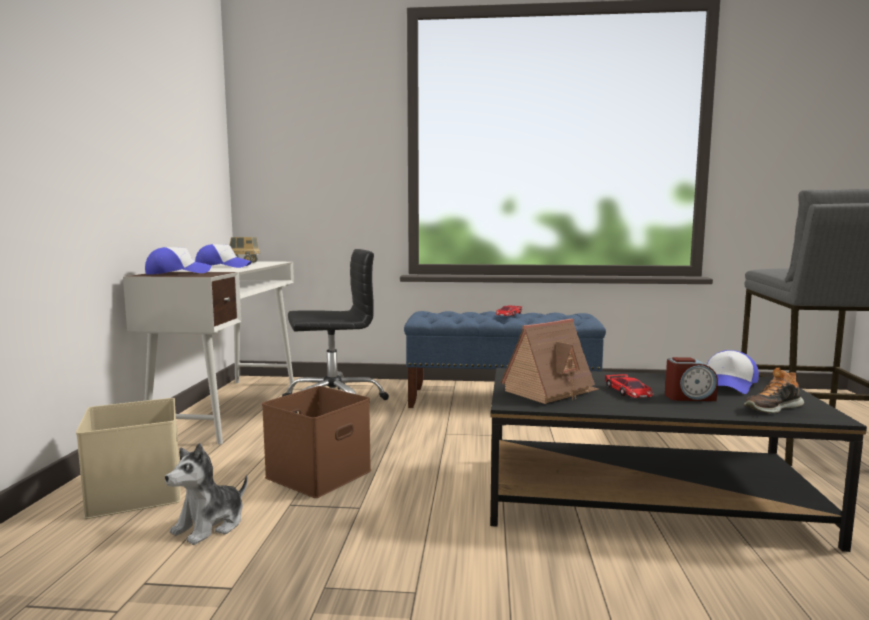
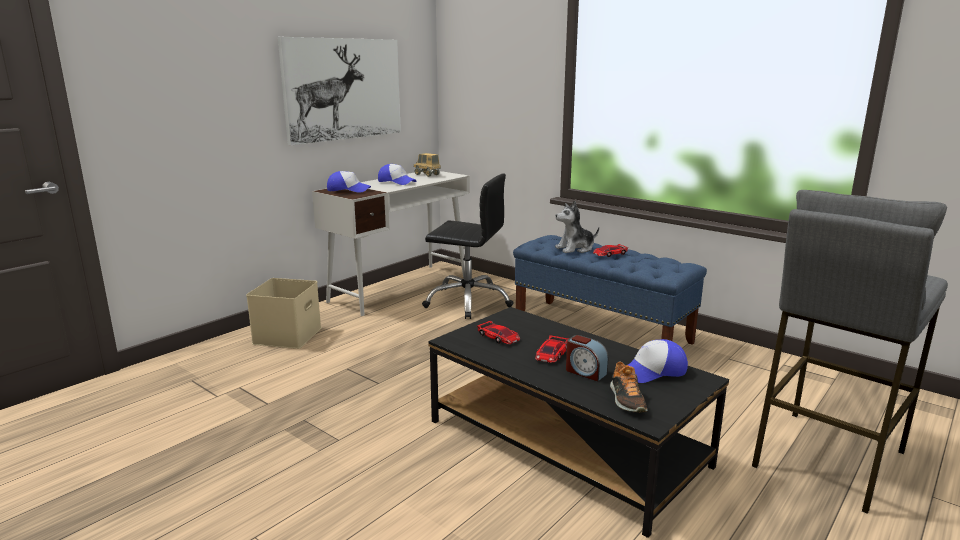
camera: 35 degrees right, 10 degrees up
(150, 142) = (343, 89): none -> picture
(210, 525) = (296, 367): plush toy -> plush toy (575, 249)
(318, 475) = (386, 354): brown storage box -> none
(550, 391) = (498, 337): toy house -> toy car
(772, 407) = (626, 400): shoe -> shoe turned 105 degrees counterclockwise

